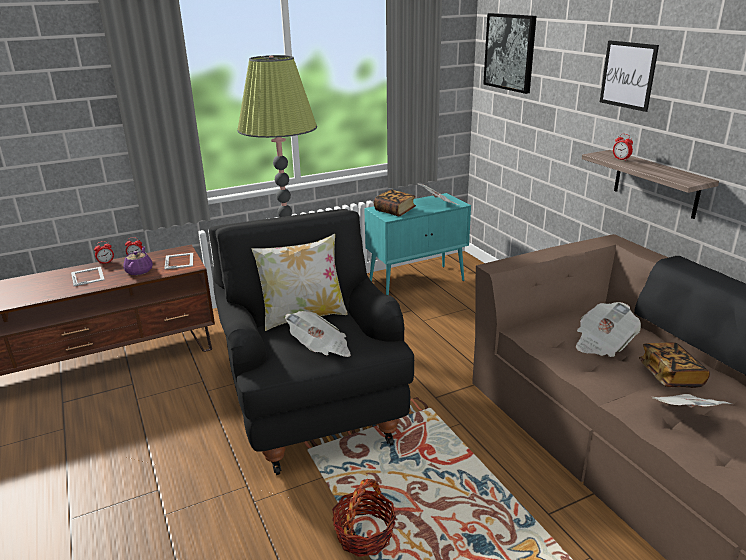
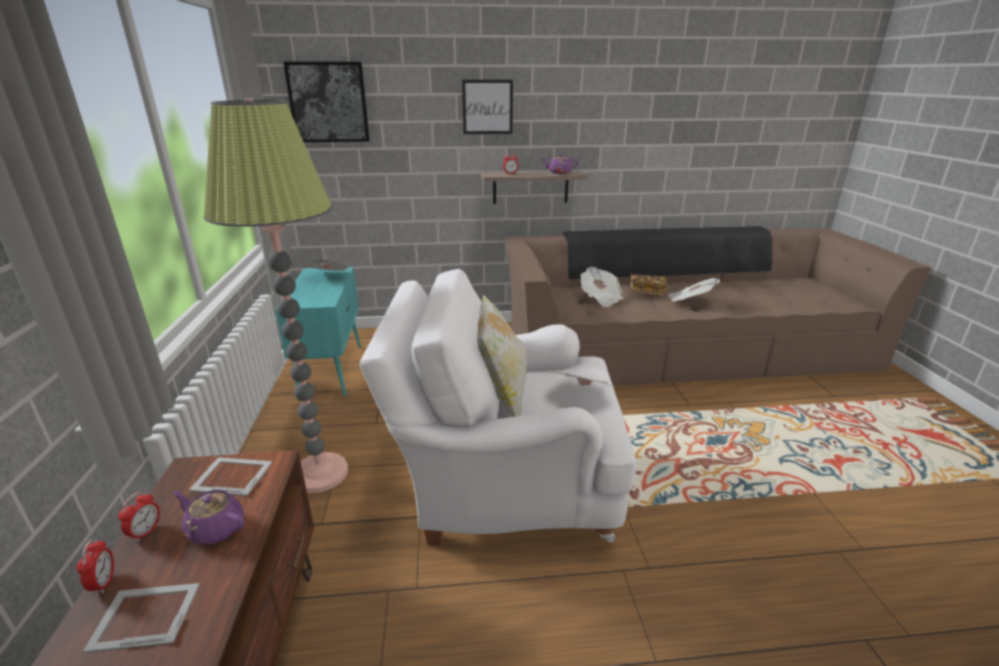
camera: 70 degrees left, 0 degrees up
(313, 405) = (506, 491): black armchair -> white armchair
(364, 534) = (702, 497): basket -> none
(395, 211) = (312, 297): book -> none
(673, 174) = (559, 173): none -> purple teapot

